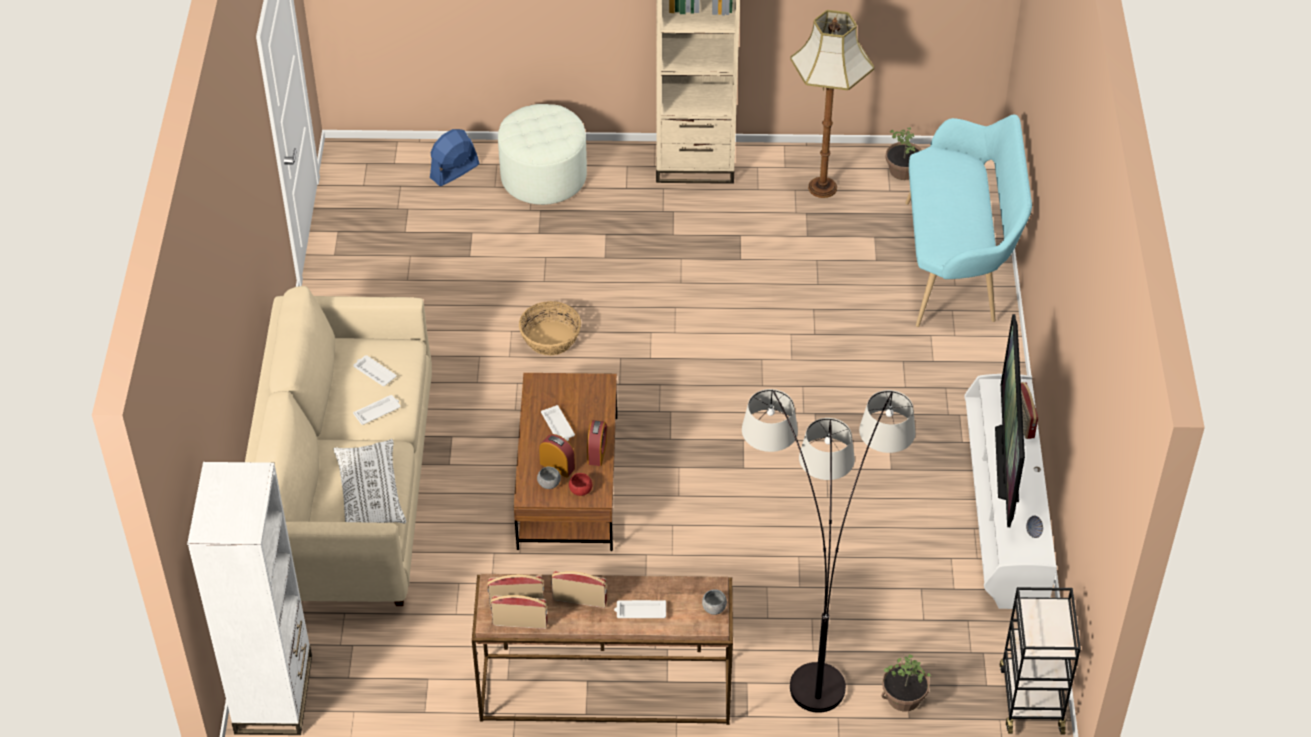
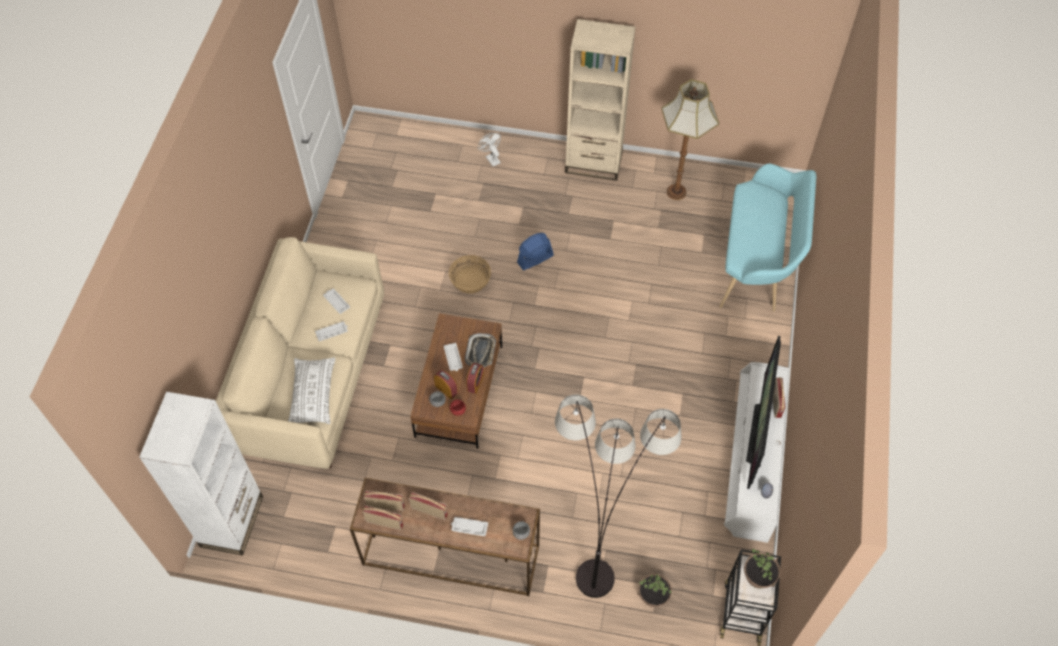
camera: 10 degrees right, 10 degrees up
(454, 171) = (433, 146): blue fan -> blue fan (535, 259)
(543, 177) = (491, 158): white ottoman -> white fan
(596, 413) = (481, 352): none -> tray
(903, 170) = (734, 186): potted plant -> potted plant (759, 576)

